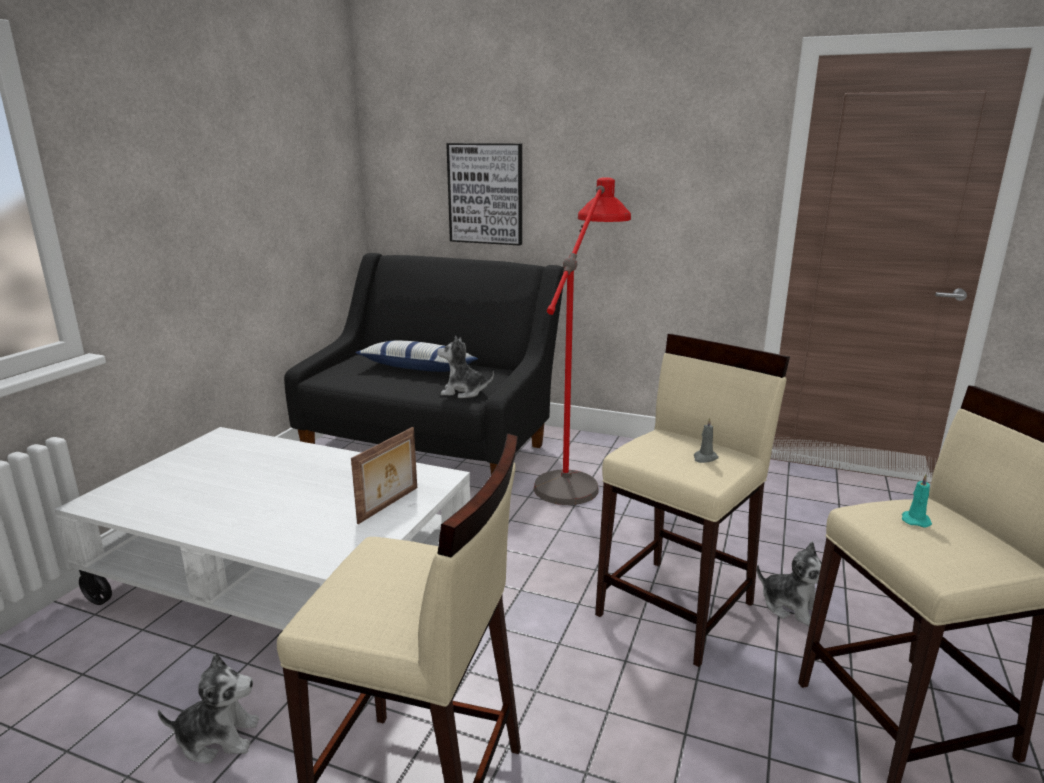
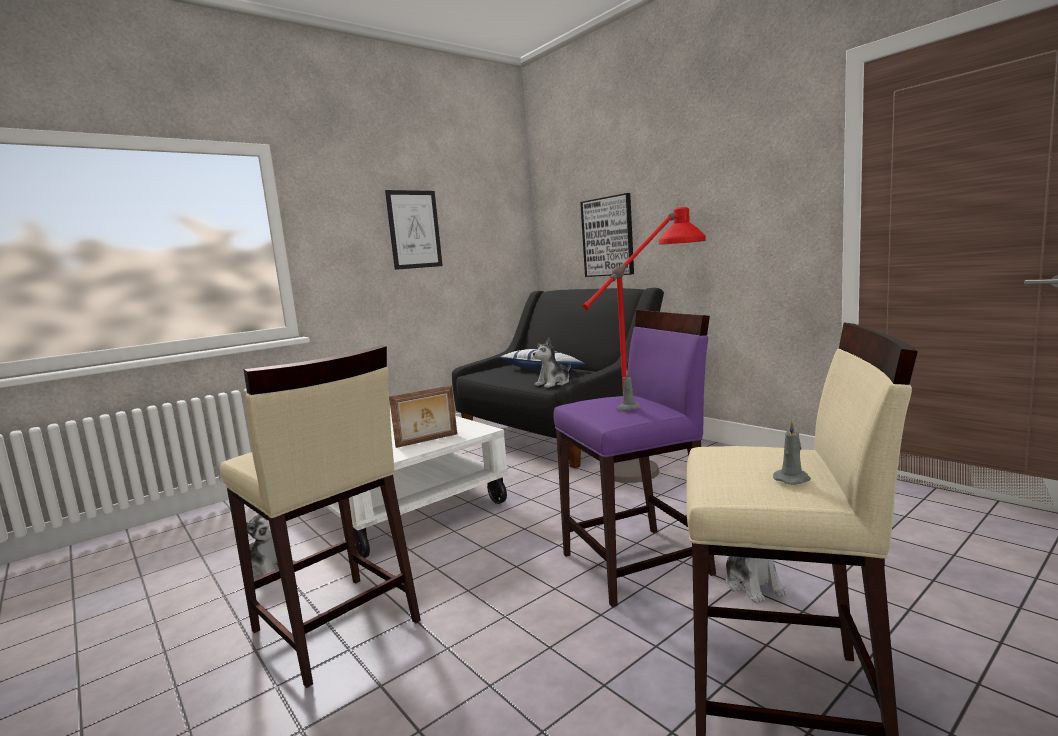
camera: 30 degrees right, 10 degrees down
(229, 171) = (414, 229): none -> picture
(463, 392) = (553, 383): plush toy -> plush toy turned 75 degrees counterclockwise
(677, 608) = (638, 564): beige stool -> purple stool
(915, 520) = (754, 457): turquoise candle -> none
(981, 546) = (793, 479): none -> grey candle

